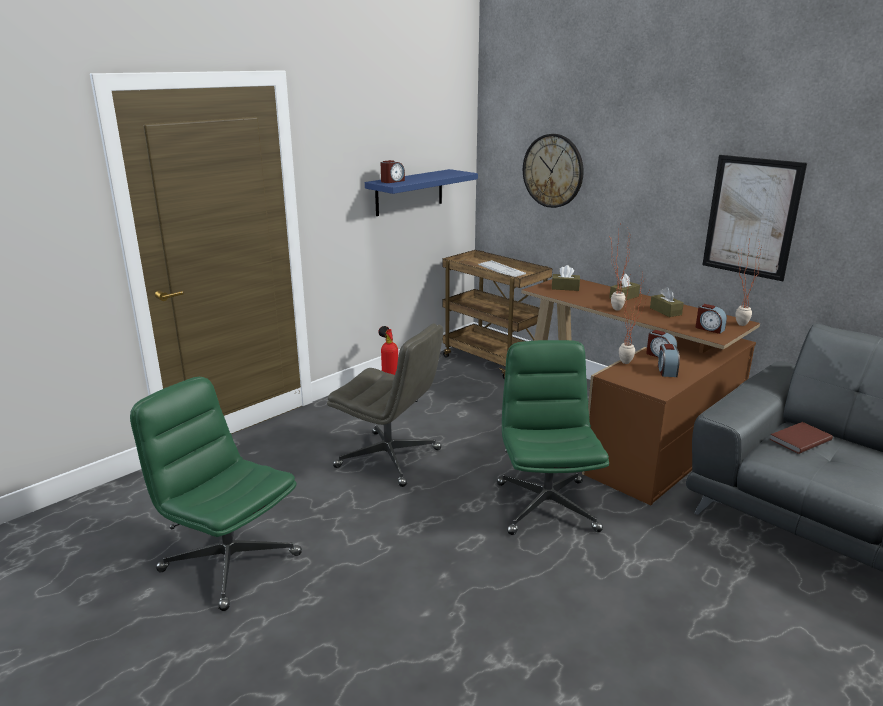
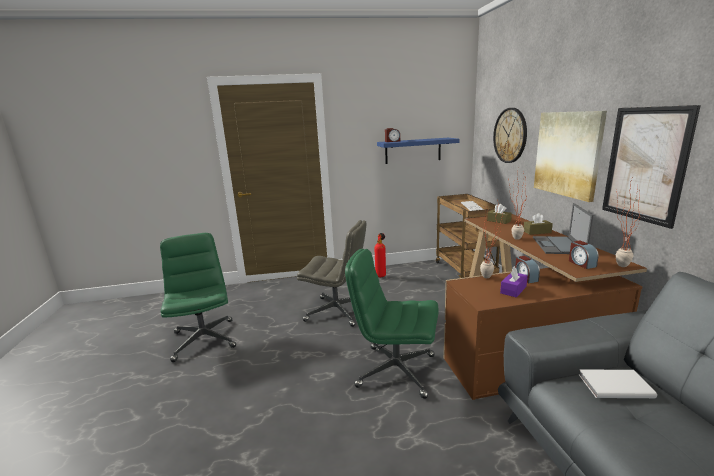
camera: 35 degrees right, 5 degrees down
(390, 458) = (337, 311): grey office chair -> grey office chair turned 45 degrees counterclockwise
(546, 506) = (395, 371): green office chair -> green office chair turned 105 degrees counterclockwise
(650, 200) = (567, 154): none -> picture
(665, 311) = (558, 245): brown tissue box -> laptop
(666, 371) = (513, 290): alarm clock -> purple tissue box
(798, 439) = (613, 385): brown book -> white book

